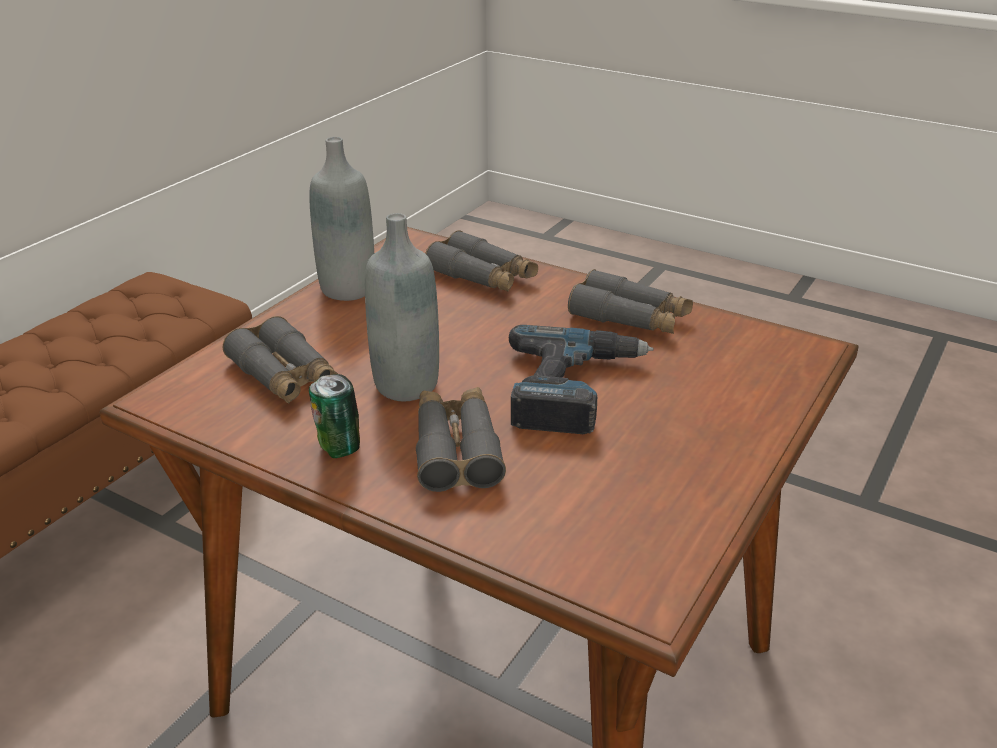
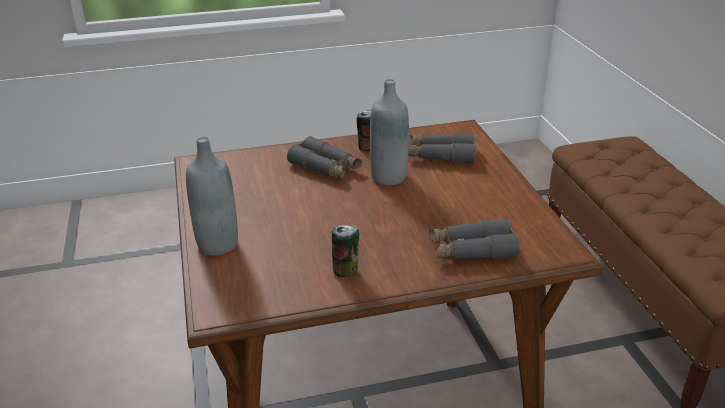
camera: 135 degrees right, 0 degrees up
(347, 289) = (514, 201): grey bottle -> grey bottle (217, 244)
(574, 389) = (316, 213): power drill -> none
(630, 318) = (346, 270): grey binoculars -> can

